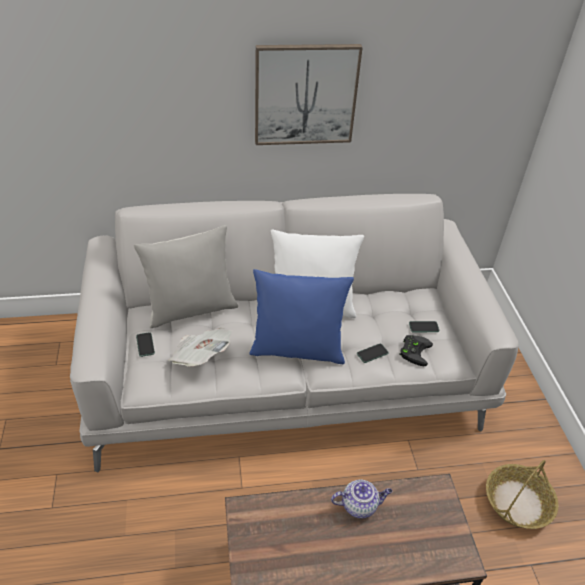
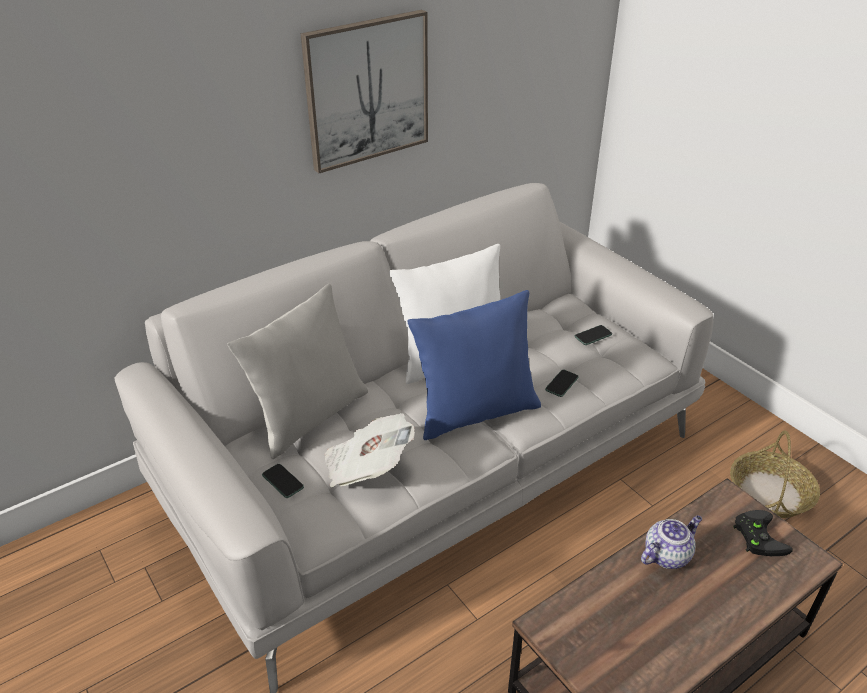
camera: 25 degrees left, 5 degrees down
(414, 350) = (602, 363): black game controller -> black game controller (757, 535)

